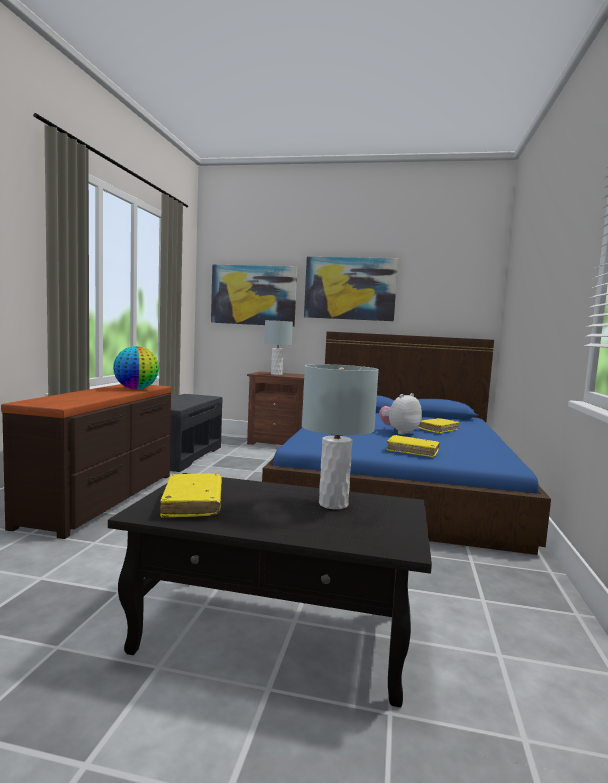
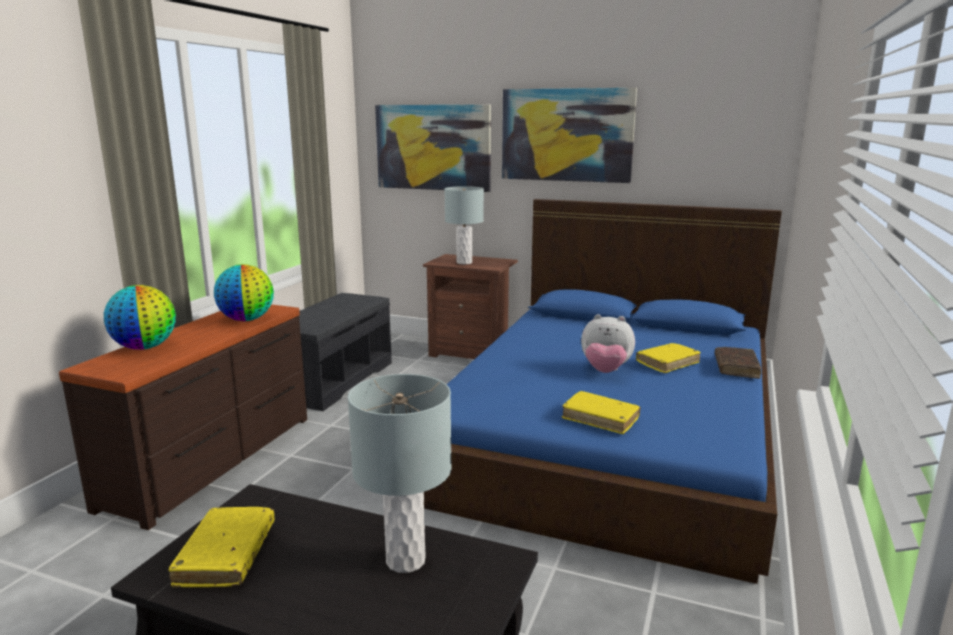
camera: 10 degrees right, 10 degrees up
(65, 396) = (145, 347): none -> globe
(399, 432) = (605, 371): plush toy -> plush toy turned 135 degrees counterclockwise
(483, 432) = (736, 368): none -> brown book

